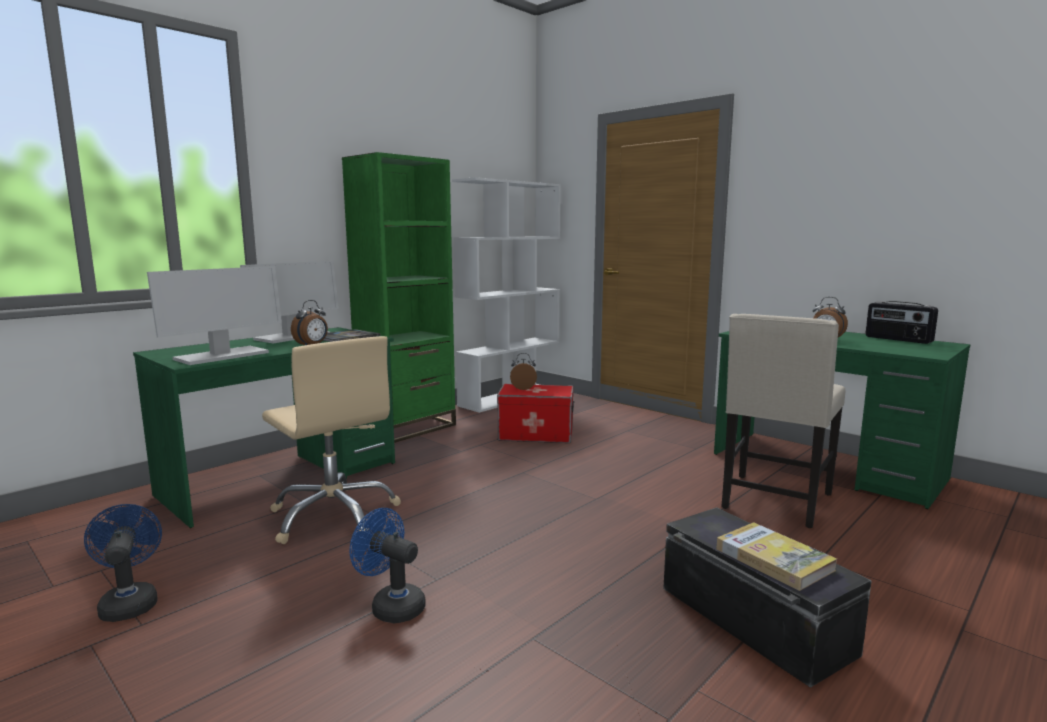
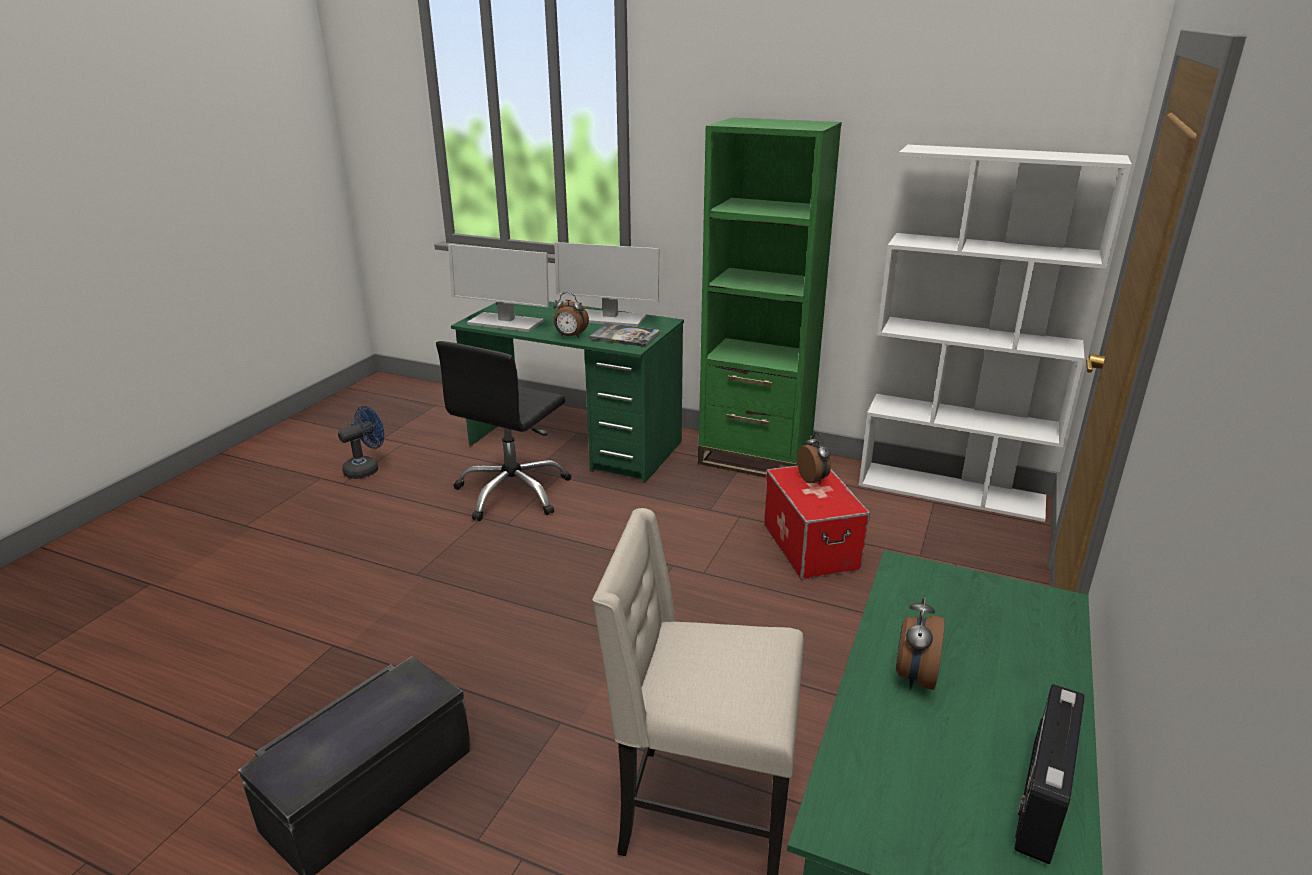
camera: 70 degrees right, 15 degrees up
(334, 516) = (513, 492): beige office chair -> black office chair
(391, 606) = (373, 565): blue fan -> none
(773, 559) = (332, 738): book -> none

